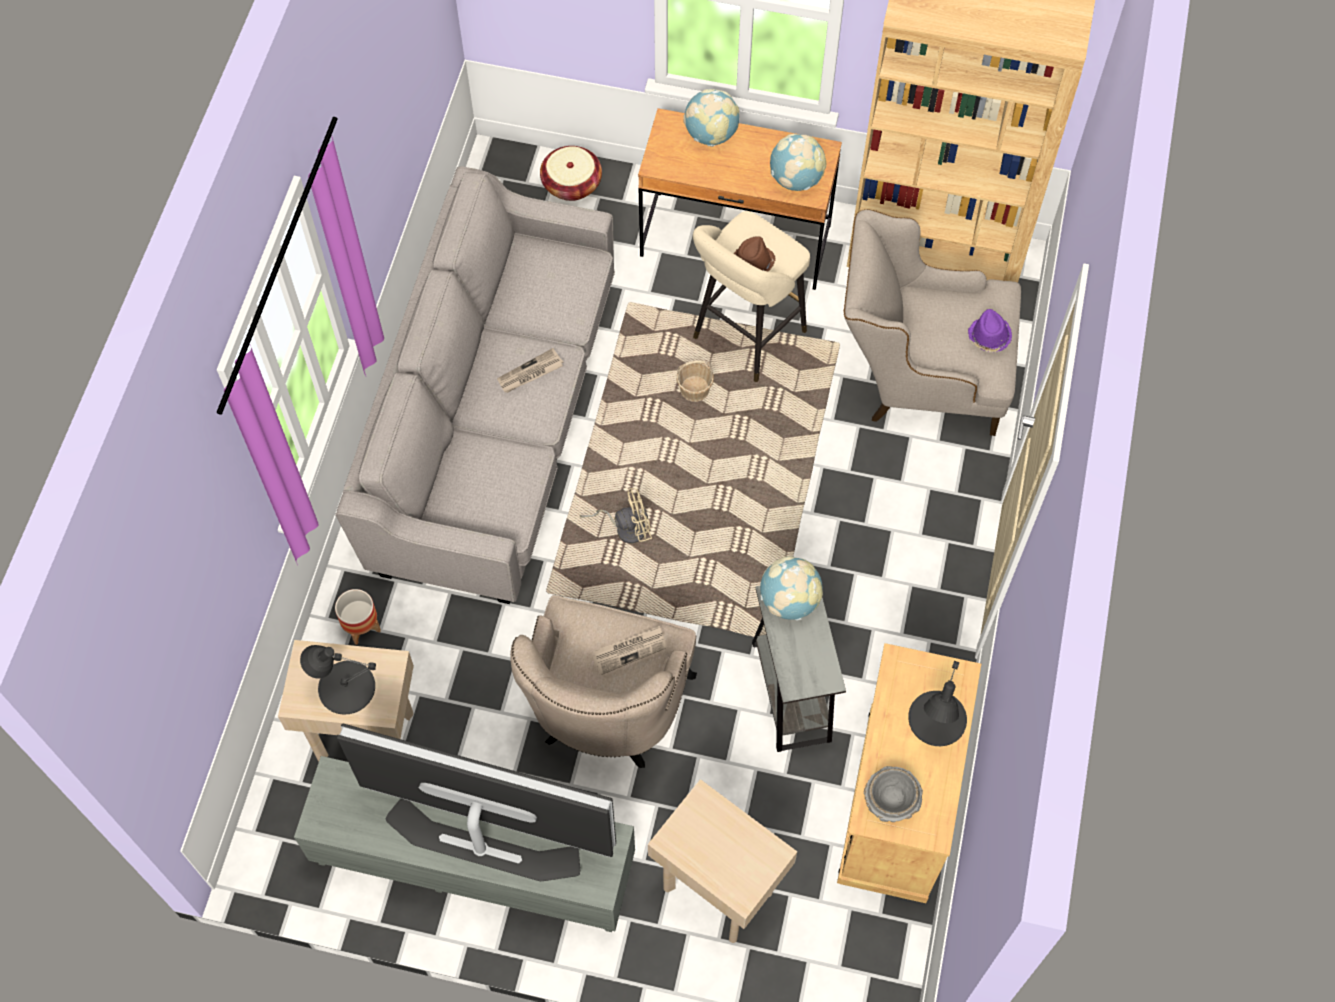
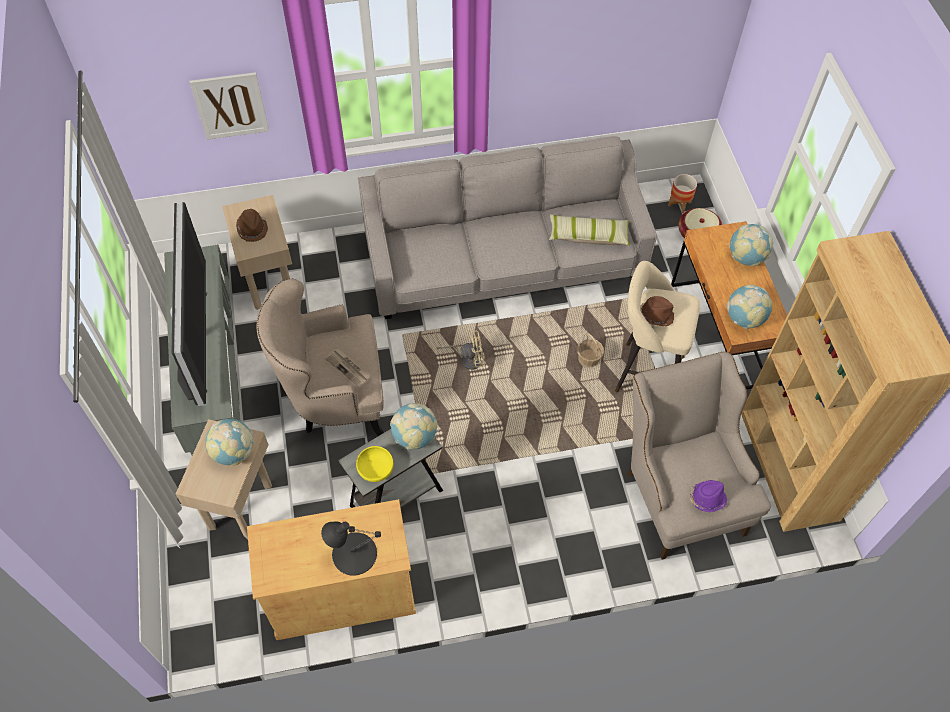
camera: 65 degrees right, 5 degrees down
(211, 595) = (230, 105): none -> picture
(345, 687) = (252, 229): black table lamp -> brown hat
(361, 627) = (336, 254): planter -> planter (679, 204)
(530, 373) = (520, 245): newspaper -> none
(557, 290) = (588, 236): none -> pillow
(625, 528) = (467, 359): beige fan -> beige fan turned 60 degrees counterclockwise
(714, 826) = (233, 452): none -> globe
(815, 662) = (375, 469): none -> yellow bowl
(891, 801) = (279, 545): grey bowl -> none

